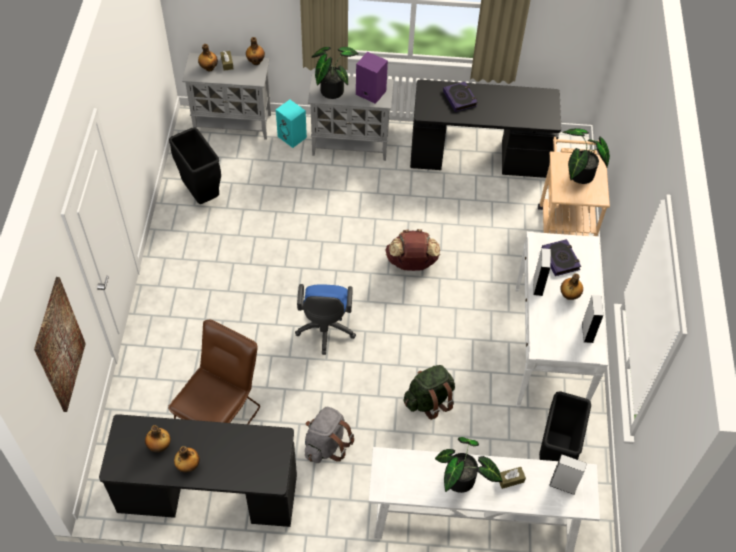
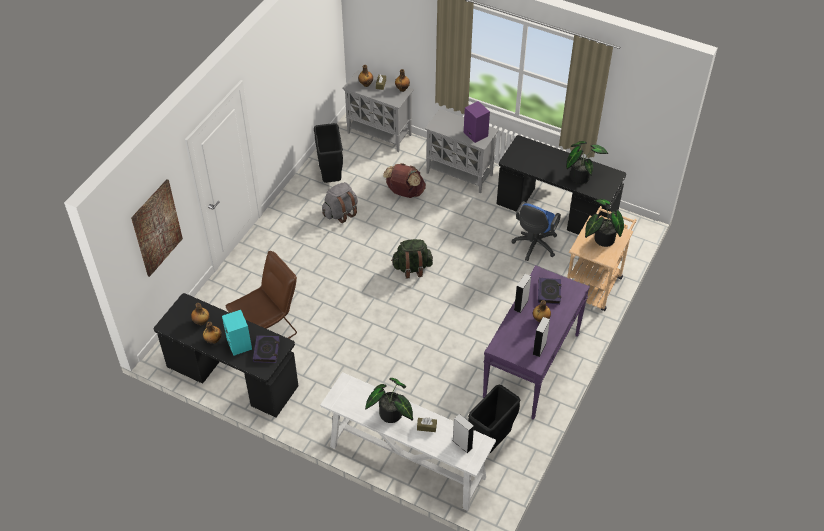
camera: 25 degrees right, 5 degrees down
(293, 137) = (419, 156): turquoise speaker -> turquoise speaker (240, 344)
(325, 331) = (370, 298): blue office chair -> blue office chair (534, 246)
(326, 444) = (329, 374): grey backpack -> grey backpack (340, 213)
(331, 89) = (448, 123): potted plant -> potted plant (580, 175)
(411, 263) = (459, 272): brown backpack -> brown backpack (405, 192)
(429, 400) = (419, 371): green backpack -> green backpack (412, 268)
(460, 98) = (542, 157): book -> book (266, 350)
(549, 349) = (531, 366): white console table -> purple console table

